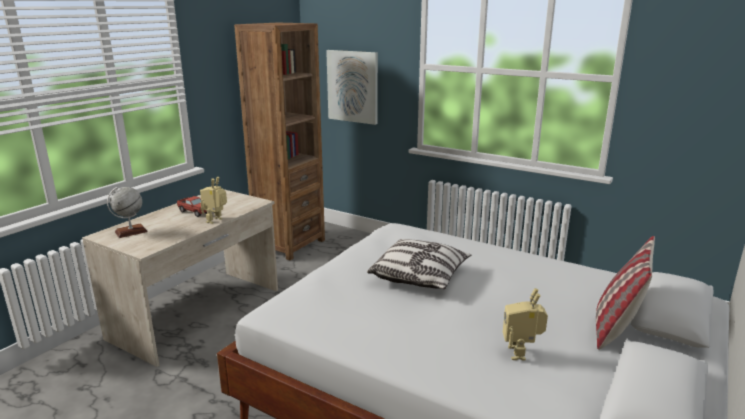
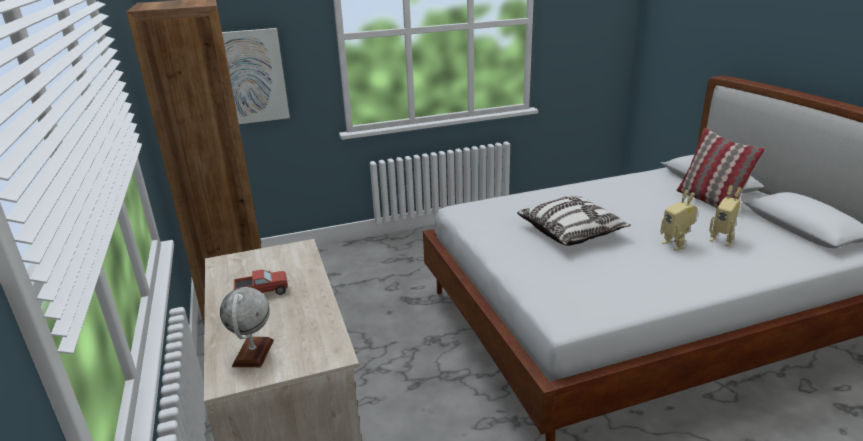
camera: 50 degrees left, 5 degrees up
(216, 221) = (316, 285): toy robot -> toy robot (675, 244)

